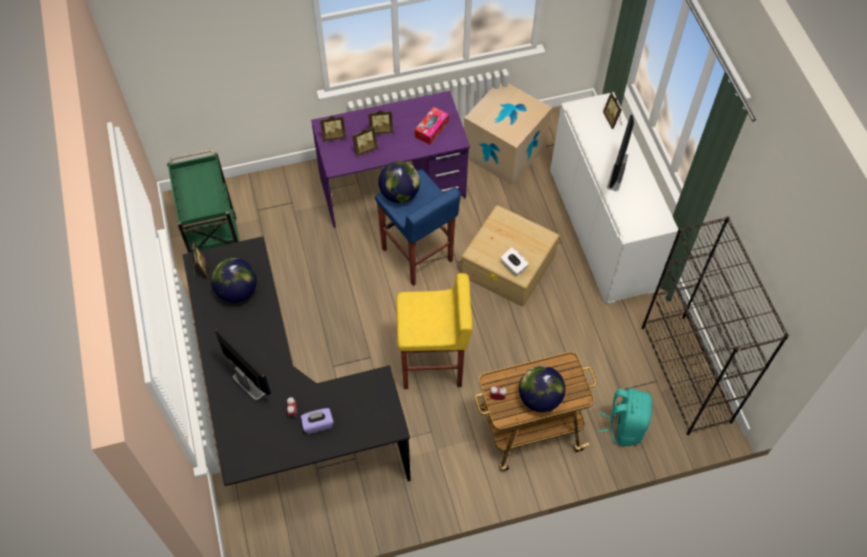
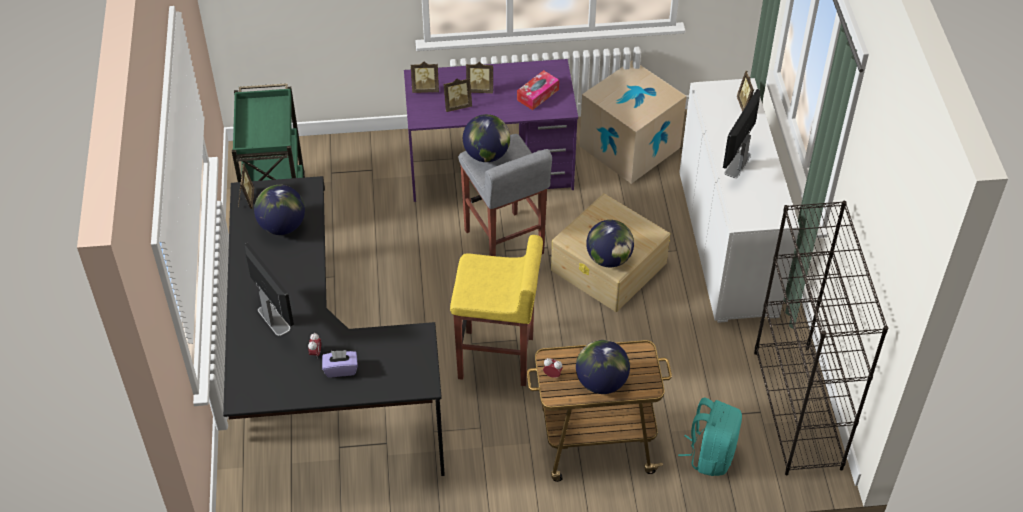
camera: 10 degrees right, 10 degrees down
(417, 256) = (503, 243): blue stool -> grey stool
(513, 266) = (609, 259): white tissue box -> globe

